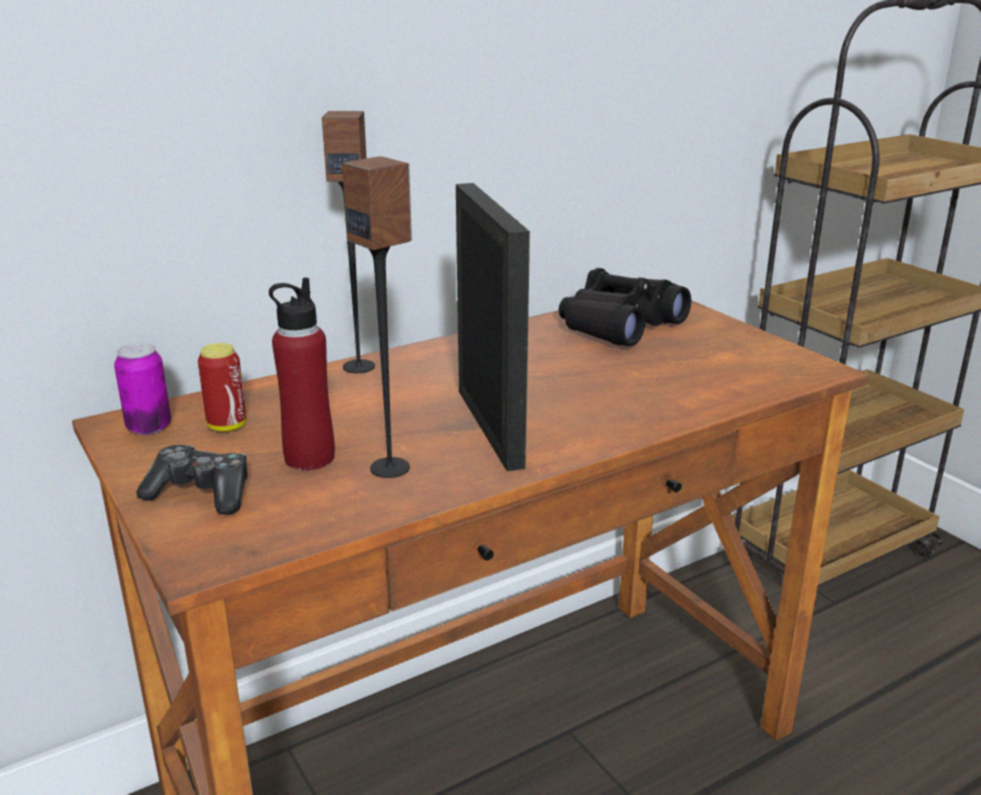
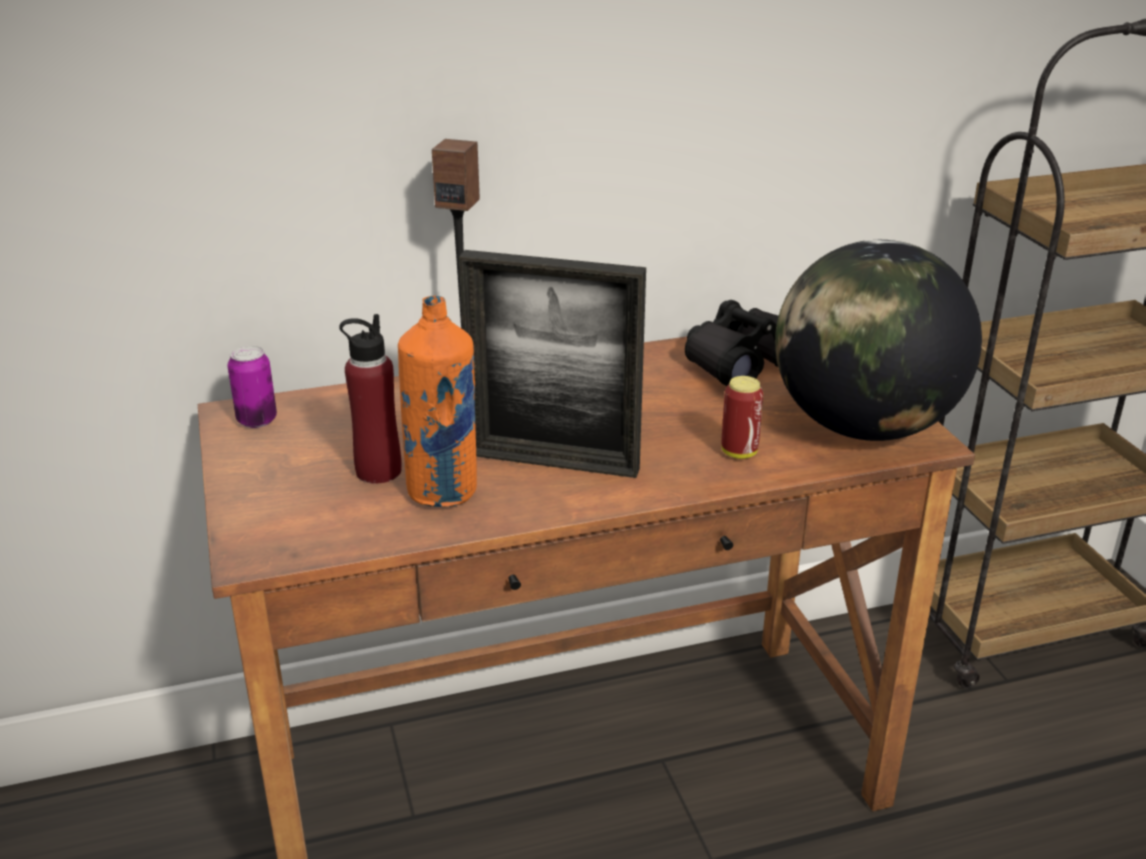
camera: 15 degrees right, 5 degrees up
(201, 493) = (274, 493): game controller -> none
(227, 426) = (322, 428): can -> can (739, 452)
(391, 468) = (443, 492): speaker -> orange bottle
(489, 427) = (553, 462): picture frame -> picture frame turned 105 degrees clockwise
(759, 364) = (864, 427): none -> globe

